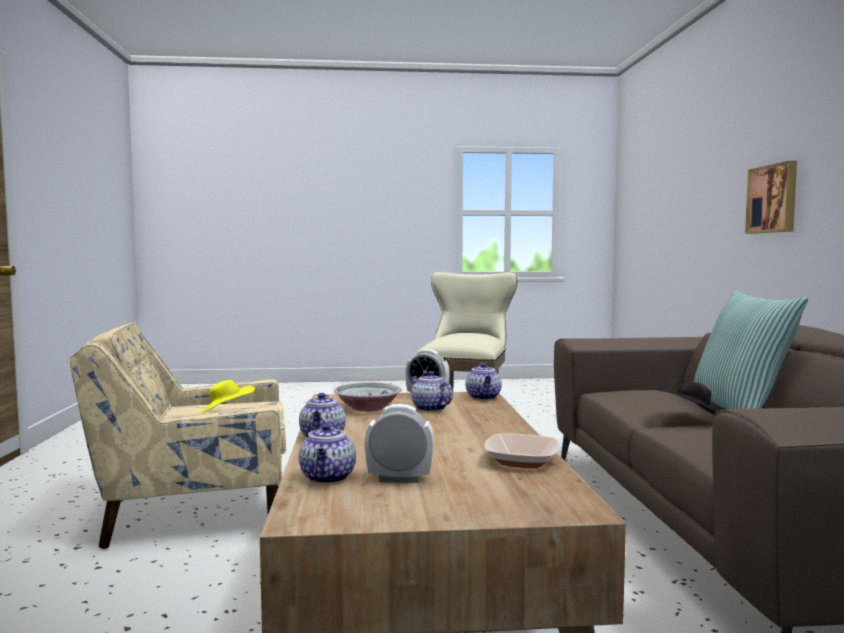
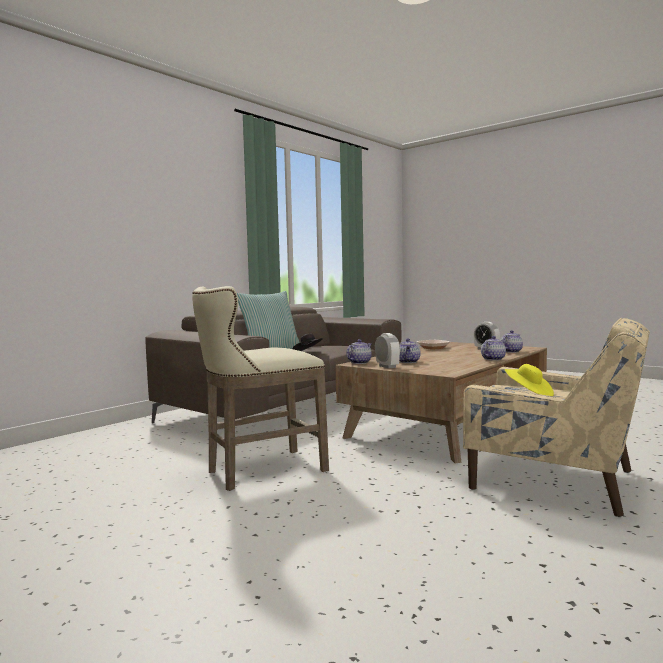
camera: 135 degrees left, 0 degrees up
(367, 408) = (441, 366): bowl -> none
(773, 199) = (121, 233): picture -> none

